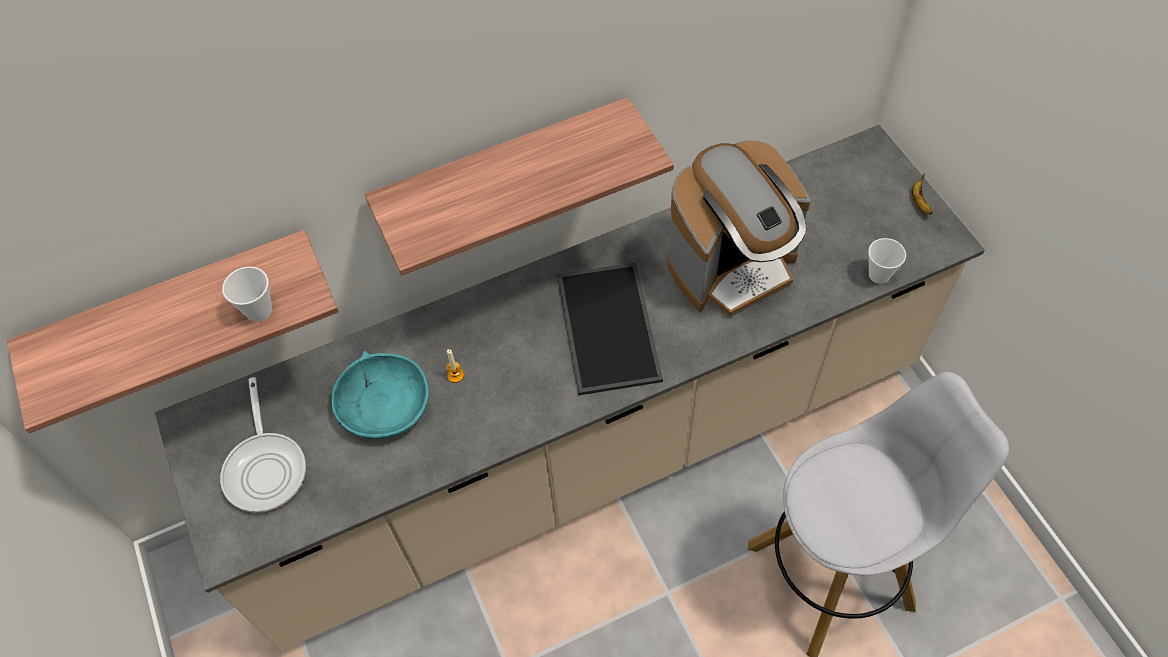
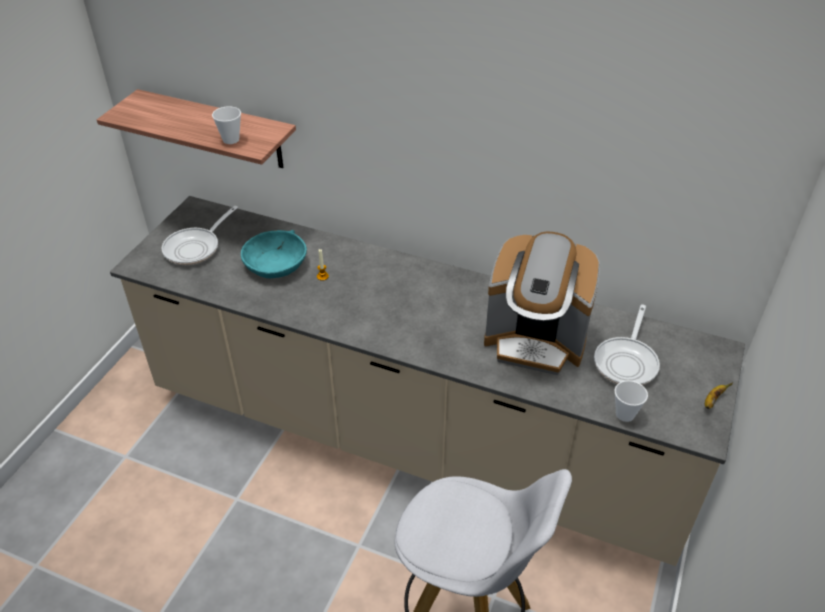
camera: 45 degrees right, 15 degrees down
(503, 170) = (424, 168): shelf -> none
(605, 327) = (424, 313): tray -> none
(822, 222) = (627, 362): none -> frying pan

